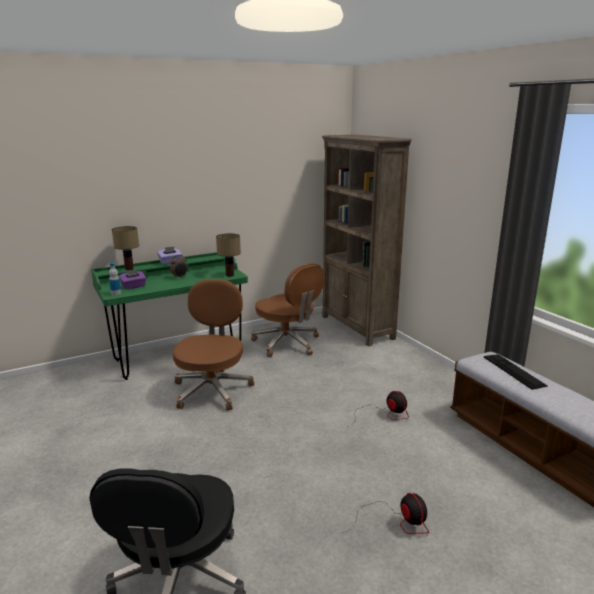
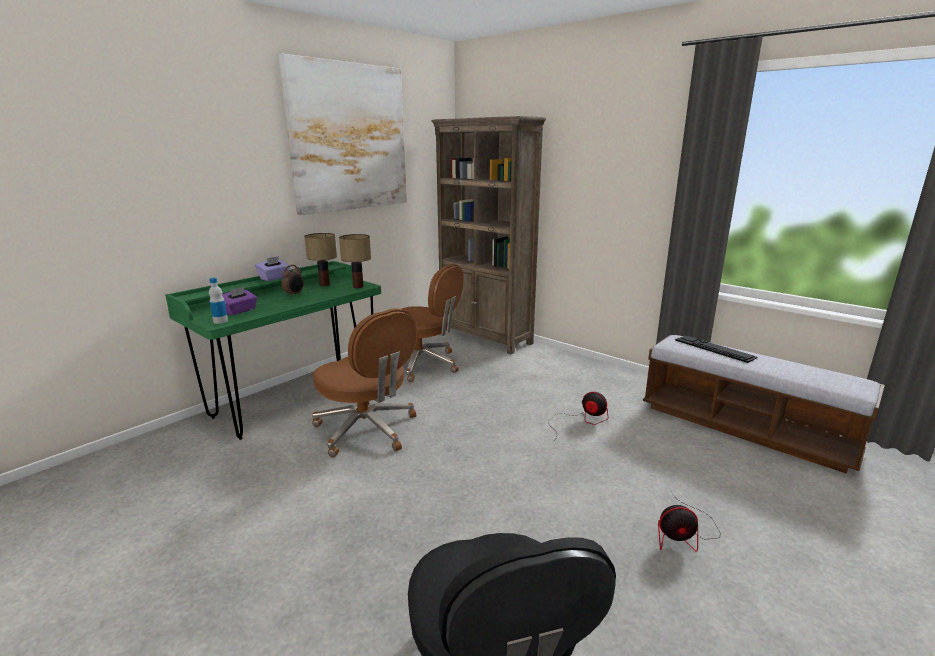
camera: 20 degrees left, 0 degrees up
(129, 269) = (223, 289): table lamp -> table lamp (324, 284)
(212, 389) = (367, 430): brown office chair -> brown office chair turned 150 degrees clockwise
(244, 153) = (349, 138): none -> picture
(396, 521) = (683, 534): fan -> fan turned 135 degrees clockwise

